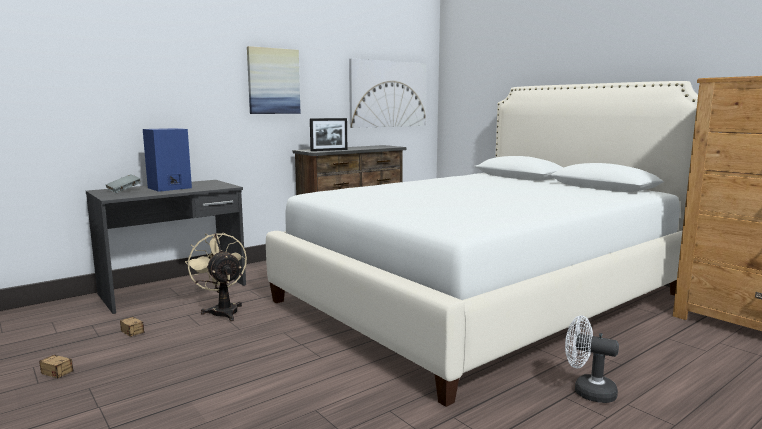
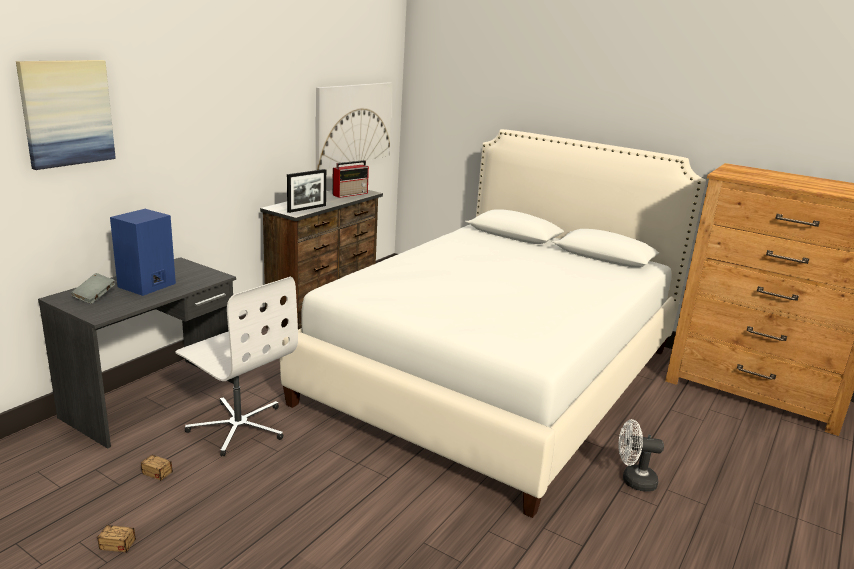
camera: 20 degrees left, 10 degrees up
(222, 310) = (238, 426): beige fan -> white office chair
(273, 81) = (238, 127): picture -> picture (67, 113)
(377, 147) = (351, 194): none -> radio

